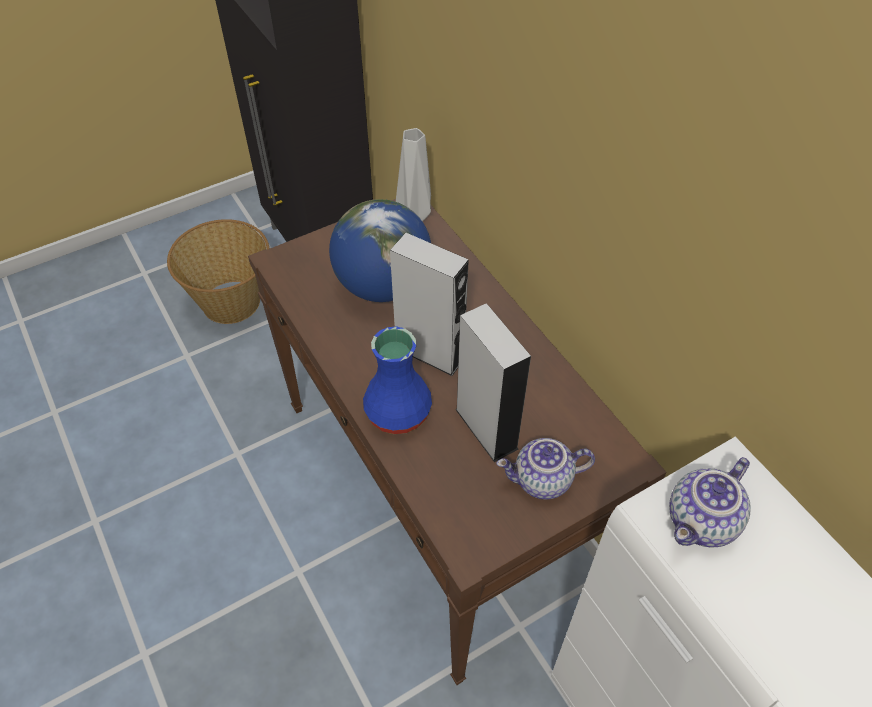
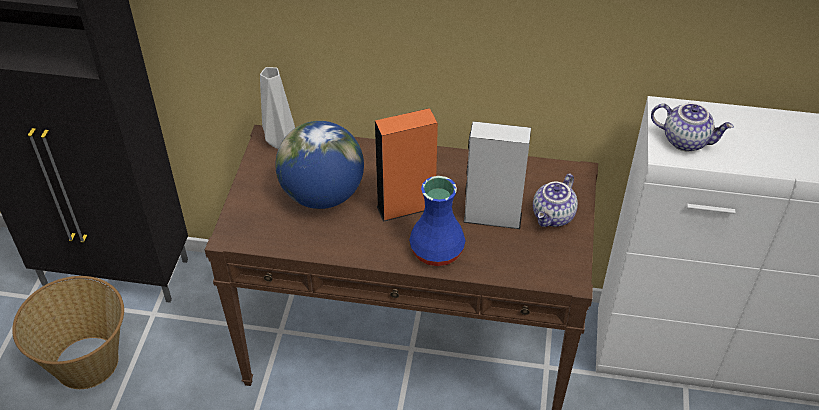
camera: 50 degrees left, 5 degrees down
(430, 352) = (406, 207): grey speaker -> orange speaker
(702, 522) = (686, 140): teapot -> teapot turned 60 degrees counterclockwise

